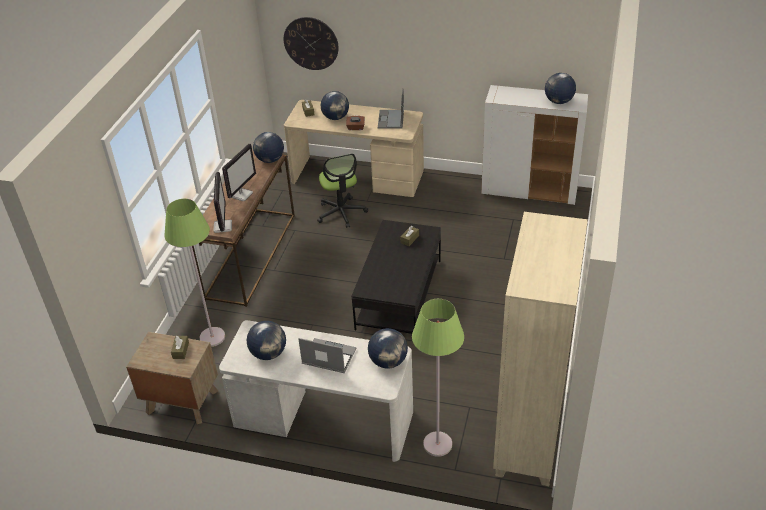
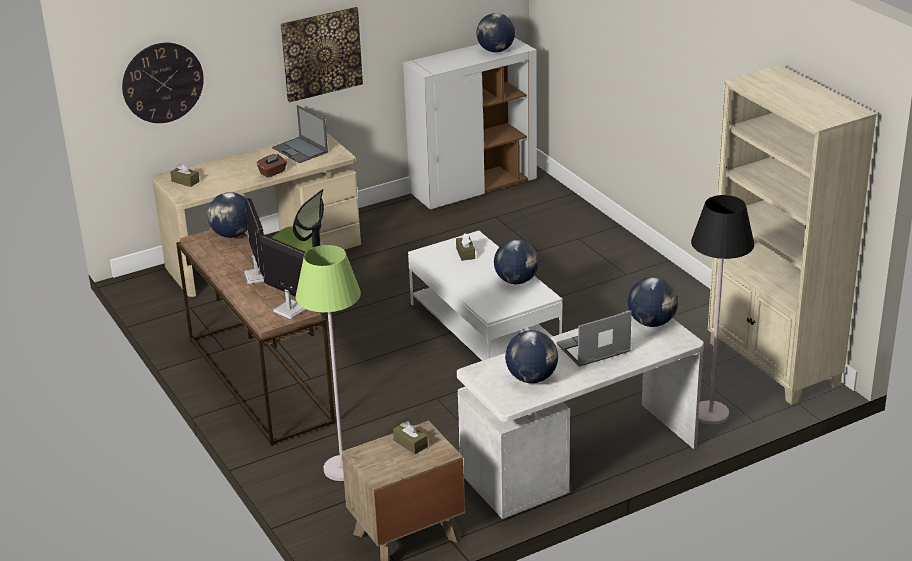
camera: 45 degrees left, 10 degrees down
(336, 117) = (231, 173): globe -> globe (516, 281)
(399, 294) = (484, 328): black coffee table -> white coffee table
(426, 59) = (321, 53): none -> picture
(437, 444) = (710, 413): green floor lamp -> black floor lamp

